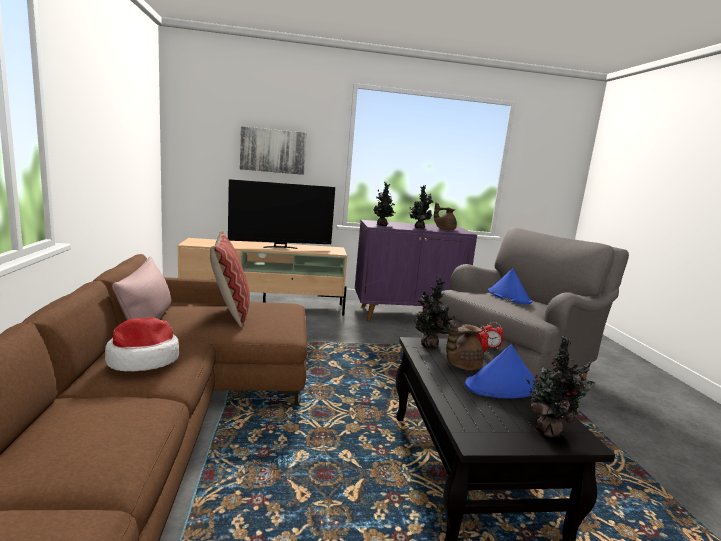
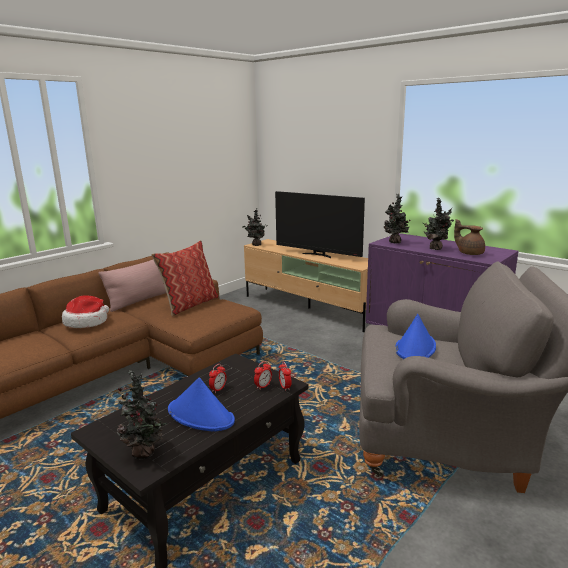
camera: 50 degrees right, 5 degrees up
(273, 151) = (331, 161): picture -> none
(430, 346) = (236, 368): potted plant -> potted plant (256, 245)
(461, 365) = (218, 389): brown teapot -> alarm clock

